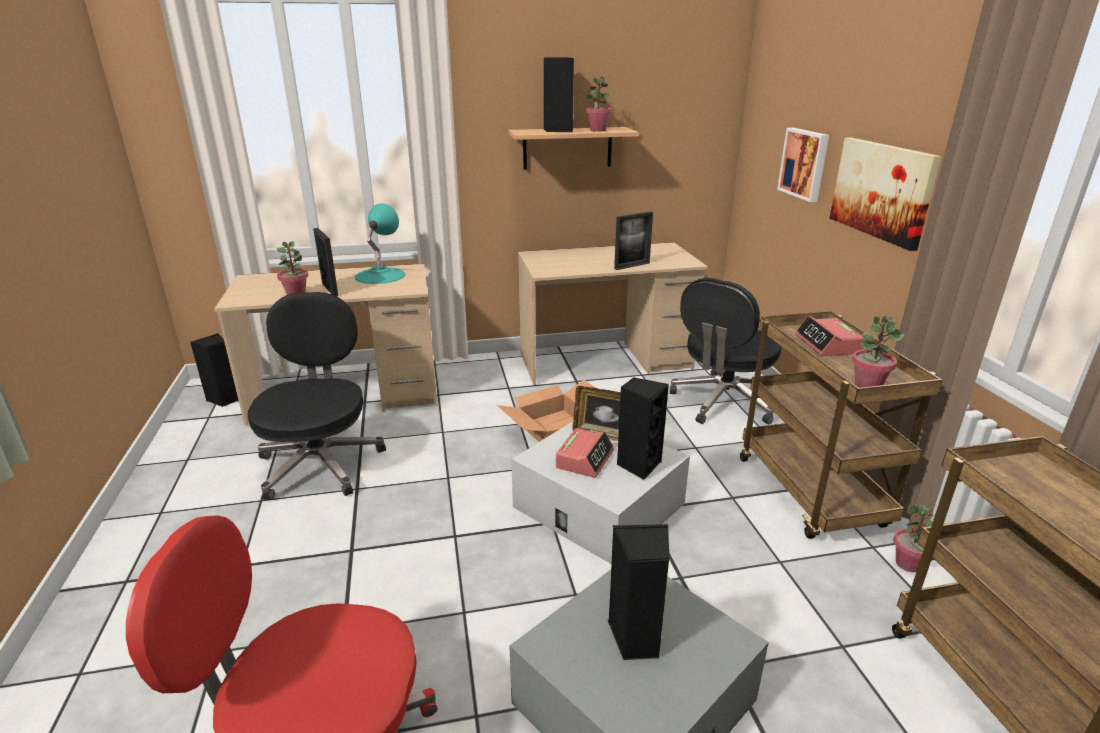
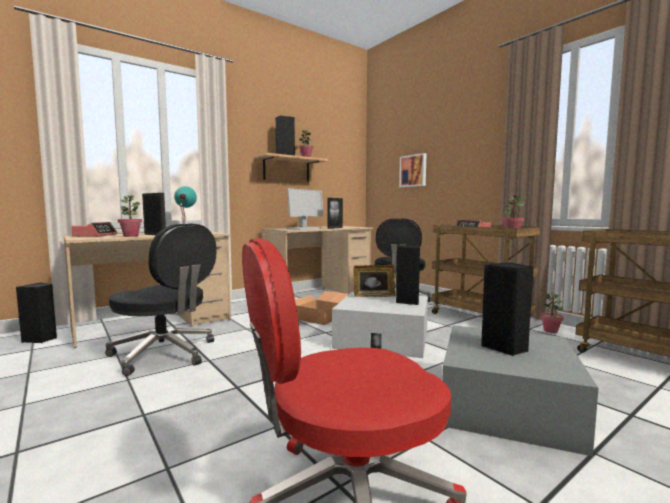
camera: 25 degrees left, 20 degrees down
(321, 463) = (165, 354): black office chair -> black office chair turned 150 degrees clockwise
(574, 266) = (304, 228): none -> monitor
(585, 459) = (375, 303): alarm clock -> alarm clock (95, 235)
(882, 190) = (465, 167): picture -> none

